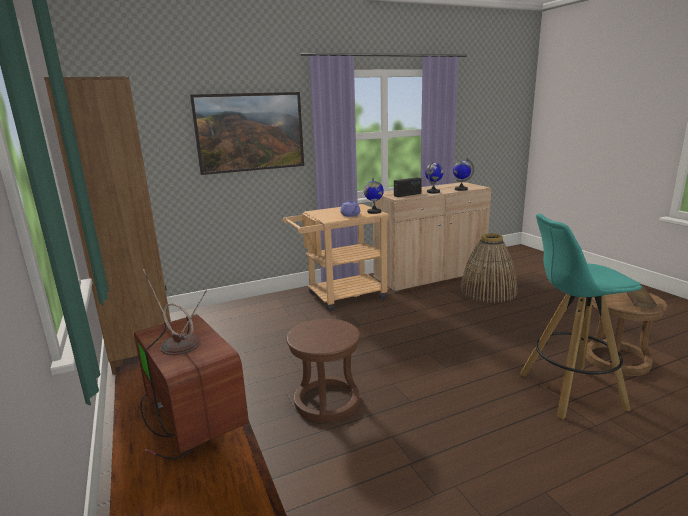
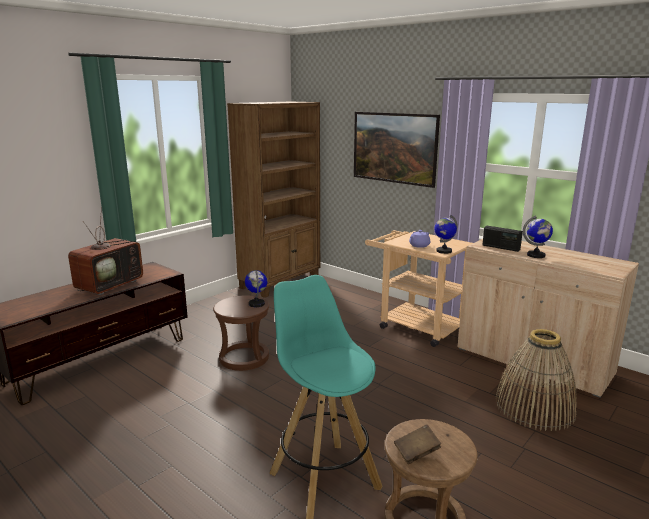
camera: 65 degrees right, 0 degrees up
(461, 189) = (577, 265): globe -> globe (256, 304)

